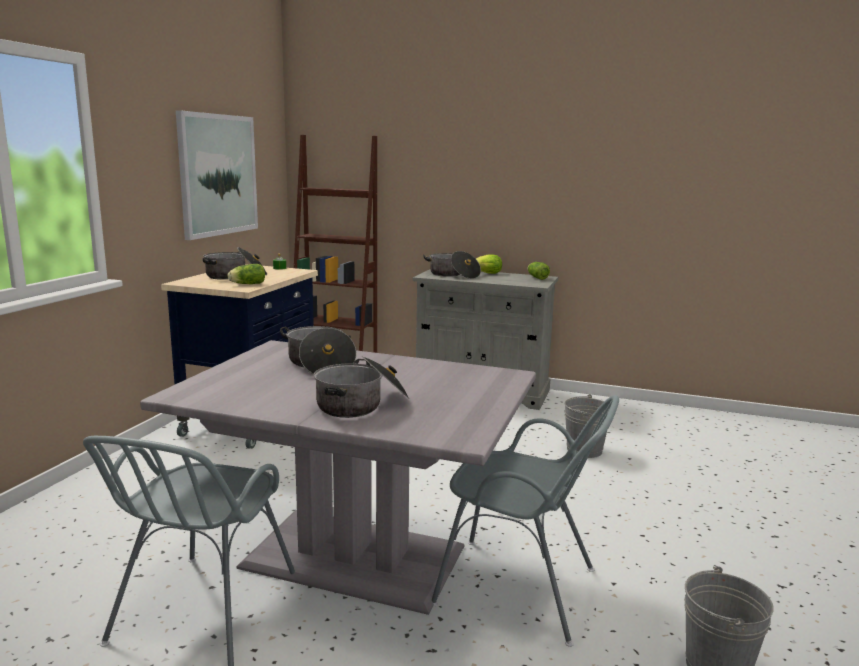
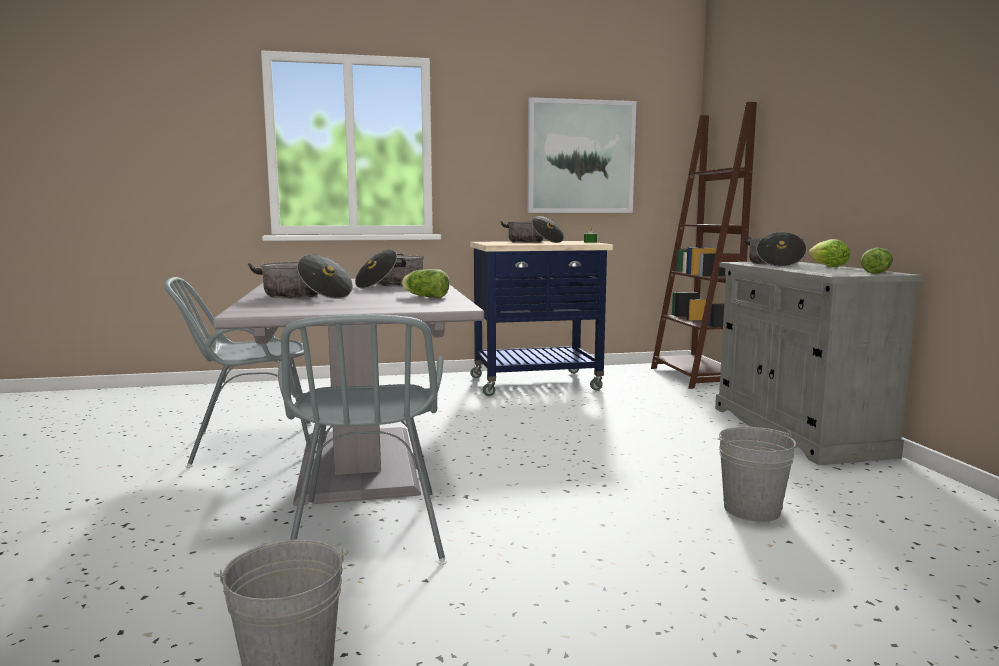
camera: 60 degrees right, 5 degrees down
(246, 284) = (511, 244): lettuce -> lettuce (424, 296)

